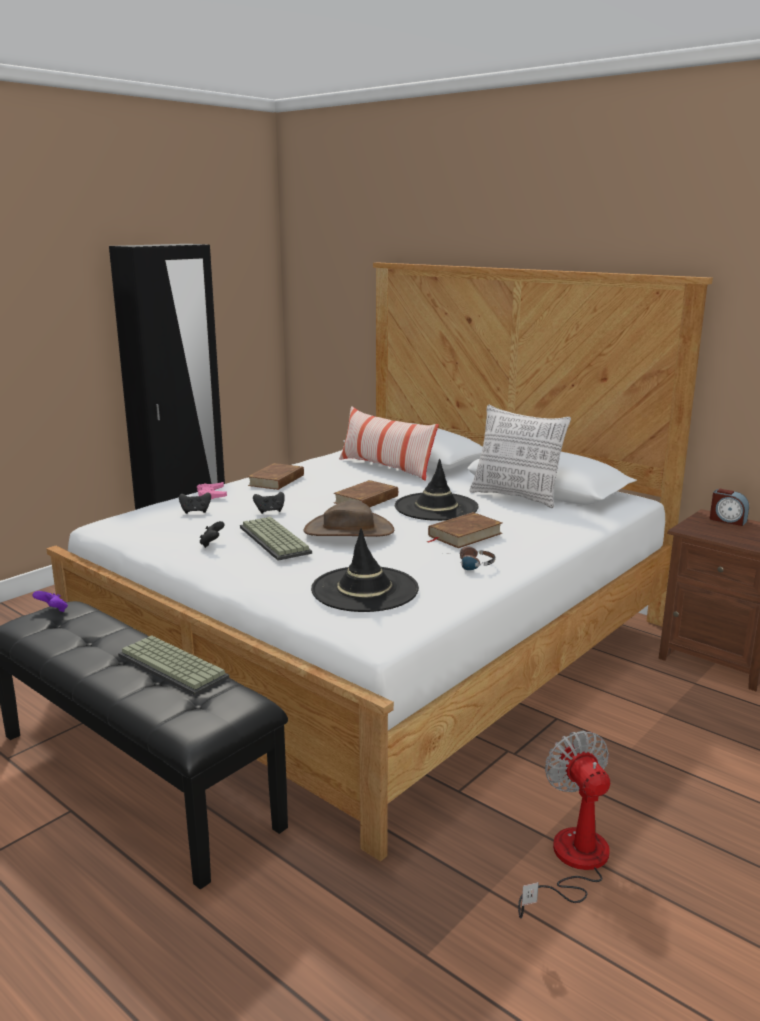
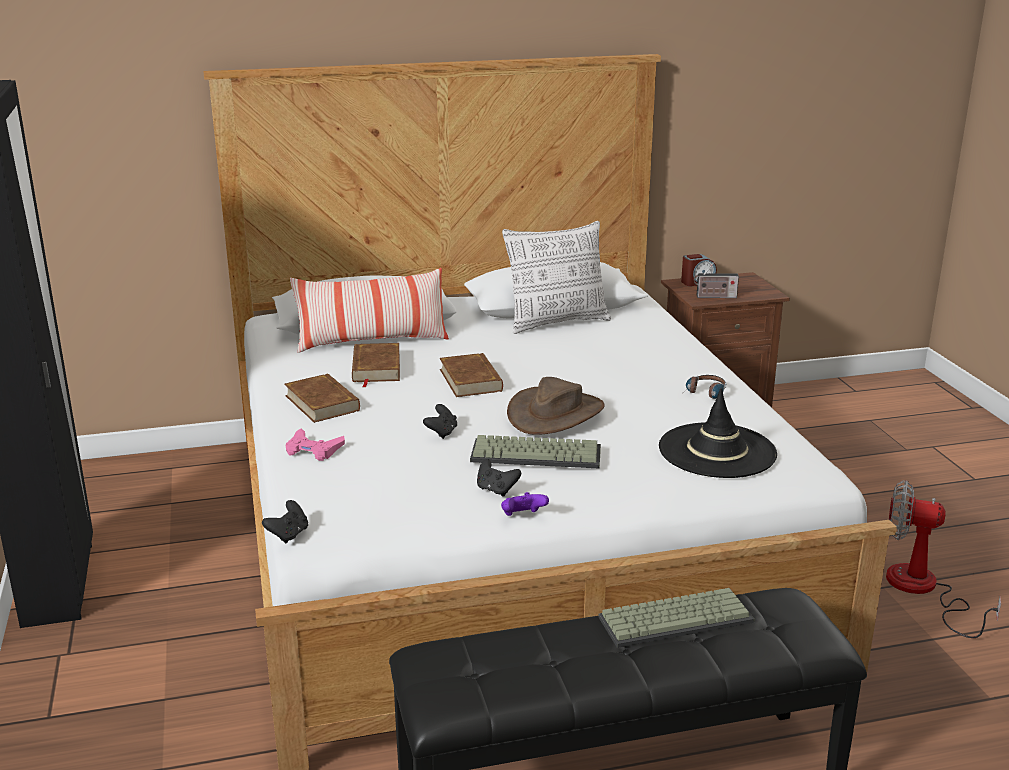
camera: 55 degrees left, 5 degrees up
(53, 611) = (431, 668): purple game controller -> purple game controller (523, 517)
(195, 511) = (381, 471): black game controller -> black game controller (288, 535)
(436, 507) = (539, 359): black hat -> none
(464, 535) = (631, 372): brown book -> brown book (375, 368)
(708, 532) = (714, 297): none -> radio

